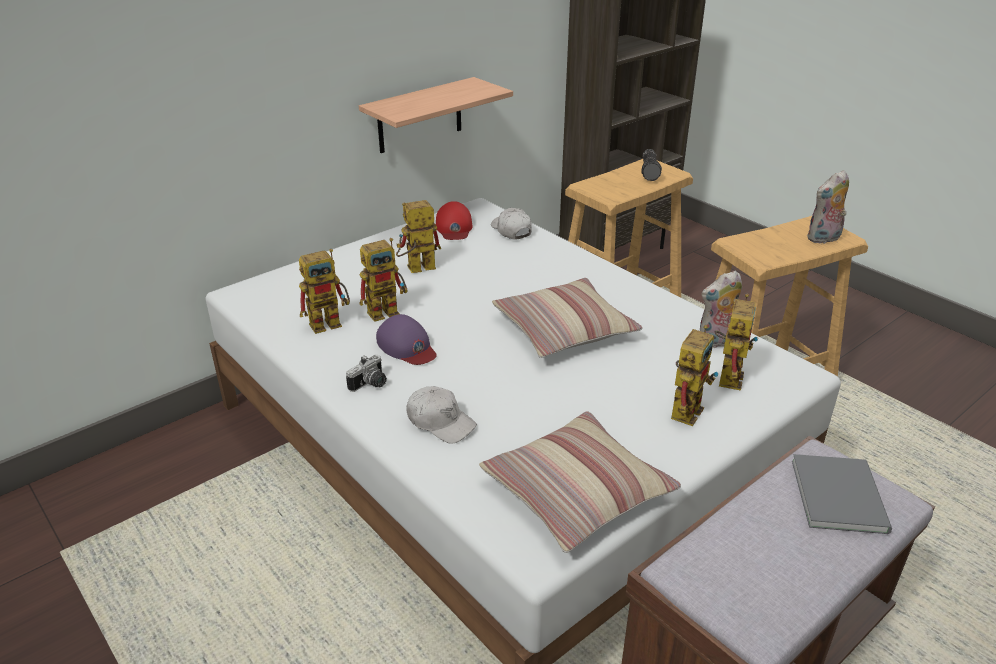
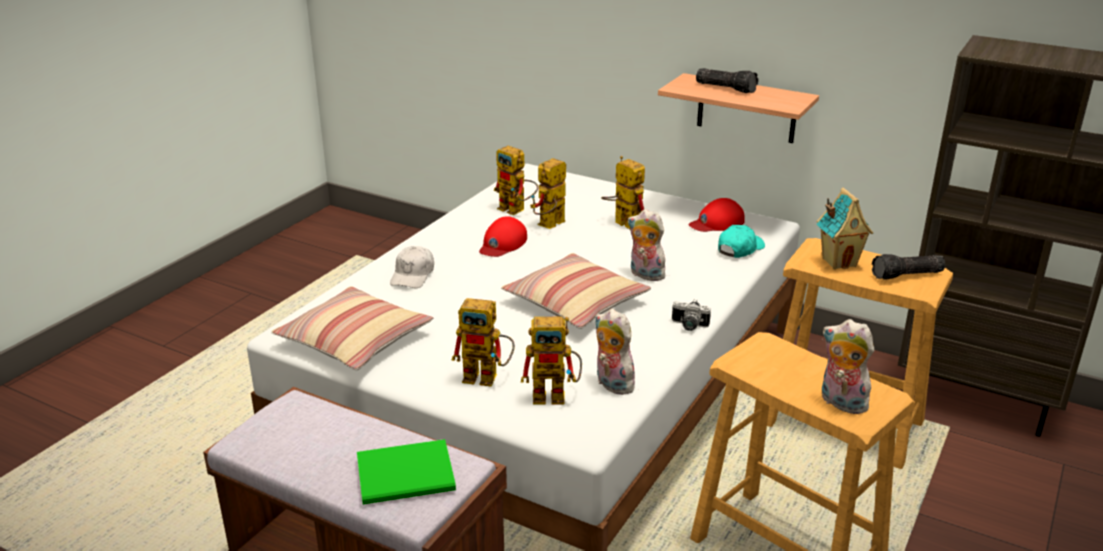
camera: 70 degrees right, 5 degrees down
(371, 384) = (444, 242): camera -> camera (688, 326)
(388, 310) = (549, 226): toy robot -> toy robot turned 90 degrees clockwise
(407, 346) = (502, 244): purple cap -> red cap
(422, 99) = (726, 88): none -> flashlight
(511, 230) = (740, 249): white cap -> turquoise cap
(530, 283) = (644, 275): none -> plush toy
(617, 186) = (839, 262): none -> toy house
(840, 493) = (409, 476): grey book -> green book

